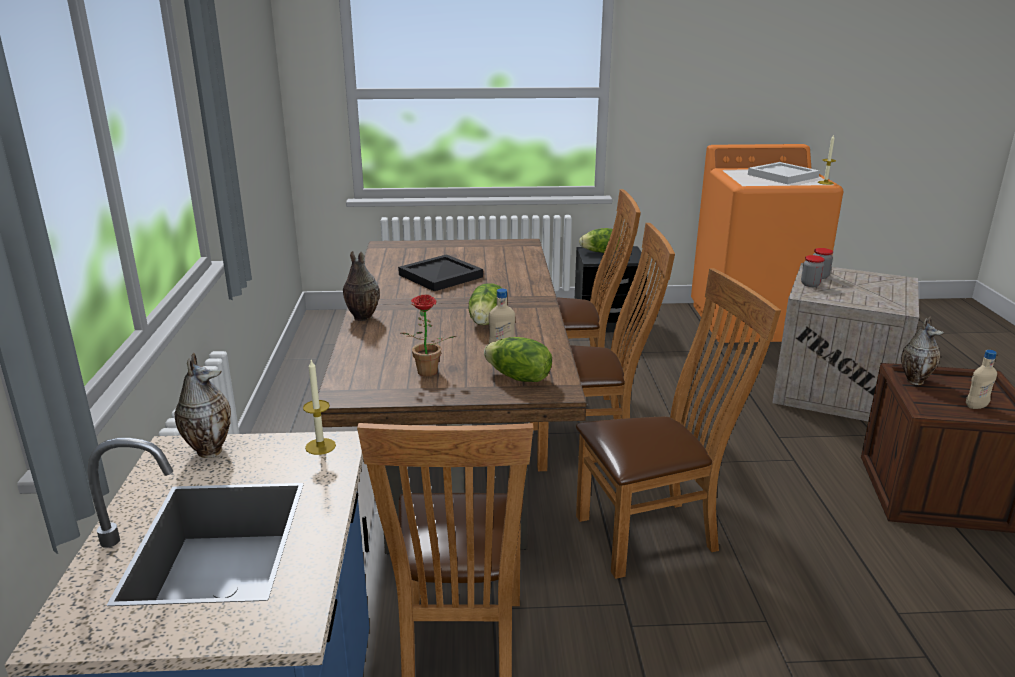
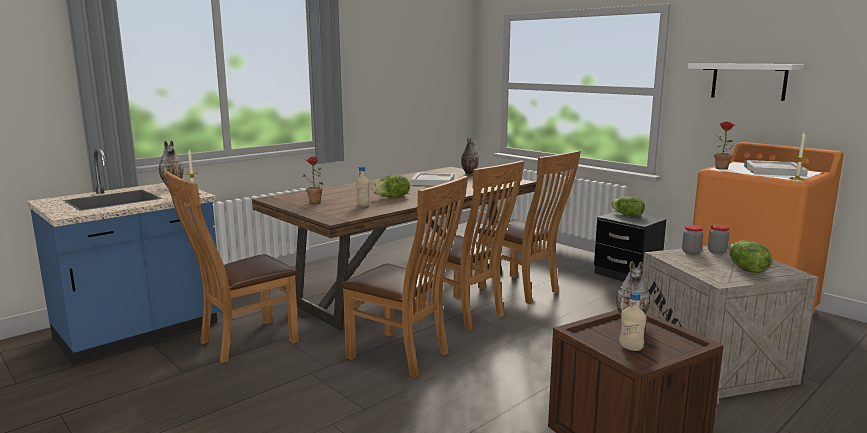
camera: 50 degrees right, 10 degrees down
(361, 318) = (353, 184): vase -> vase (469, 174)
(441, 275) = (433, 181): black tray -> white tray
(518, 378) = (335, 212): lettuce -> lettuce (746, 269)
(711, 75) = (748, 81): none -> white shelf
(750, 182) = (723, 169): none -> potted plant

